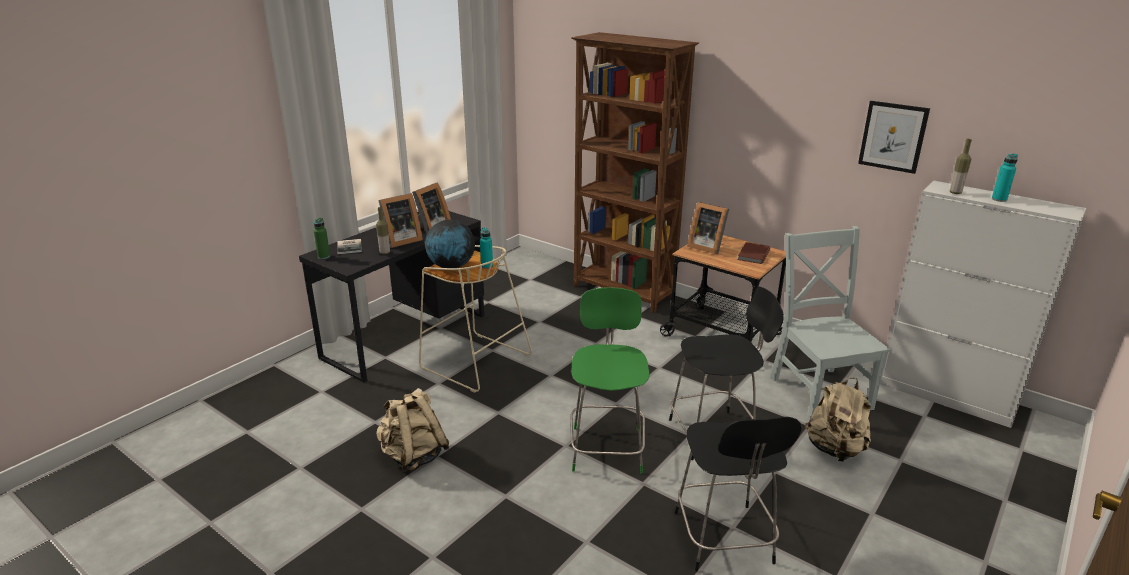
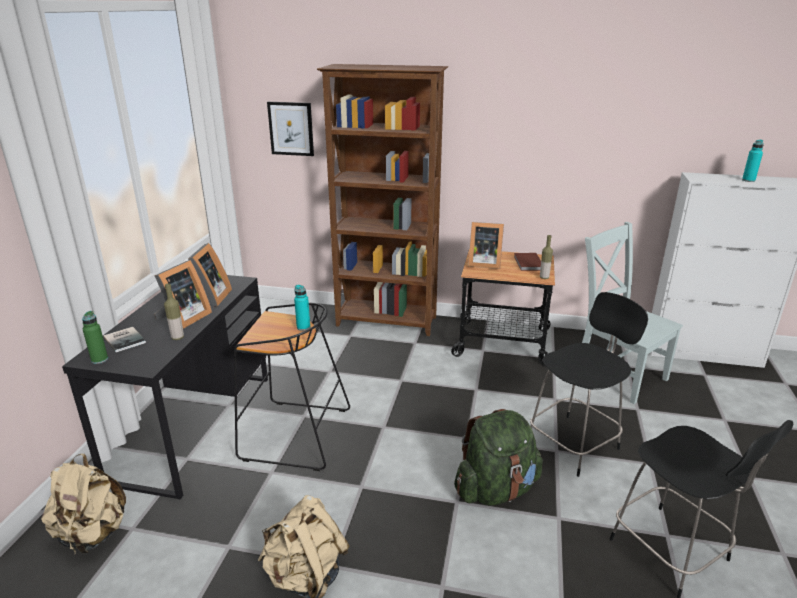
camera: 25 degrees left, 0 degrees up
(451, 267) = (265, 337): globe -> none
(474, 362) = (293, 435): beige stool -> black stool
(607, 447) = (496, 489): green chair -> green backpack
(835, 449) = (674, 426): beige backpack -> beige backpack (92, 534)
(893, 136) = (642, 138): picture -> picture (291, 128)
(955, 192) = (713, 179): bottle -> bottle (544, 277)

